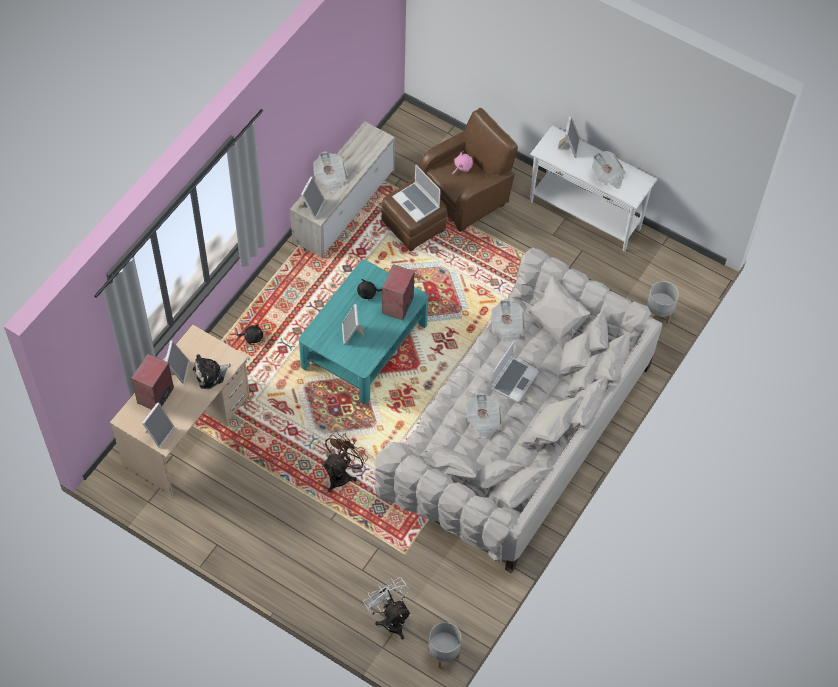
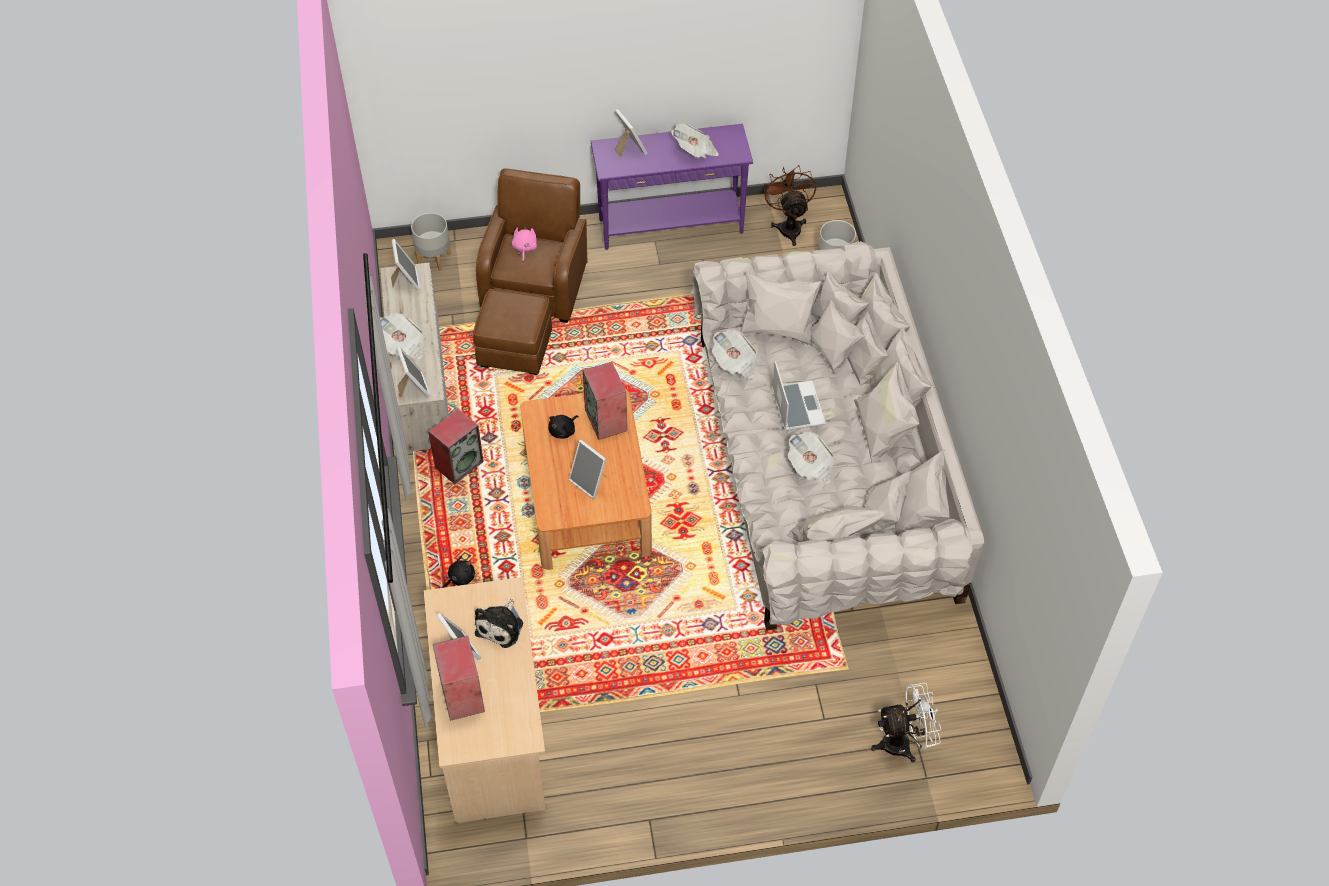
camera: 40 degrees left, 5 degrees down
(159, 433) = (509, 732): picture frame -> picture frame (406, 280)
(316, 271) = (459, 464): none -> speaker
(342, 474) = (702, 641): brown fan -> brown fan (788, 226)
(364, 345) = (587, 498): turquoise coffee table -> brown coffee table
(391, 619) = (903, 743): white fan -> white fan turned 150 degrees clockwise
(417, 203) = (514, 313): laptop -> none
(444, 653) = (988, 732): grey planter -> grey planter (434, 258)
(586, 215) = (671, 225): white console table -> purple console table

